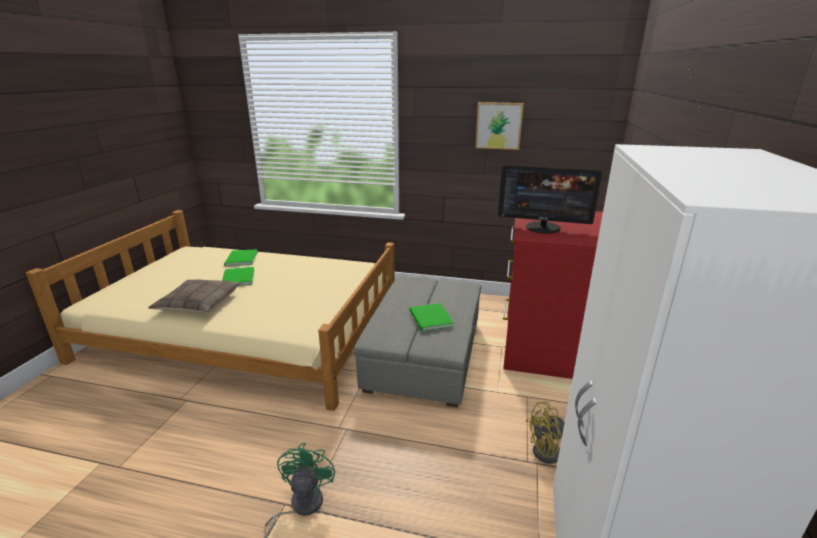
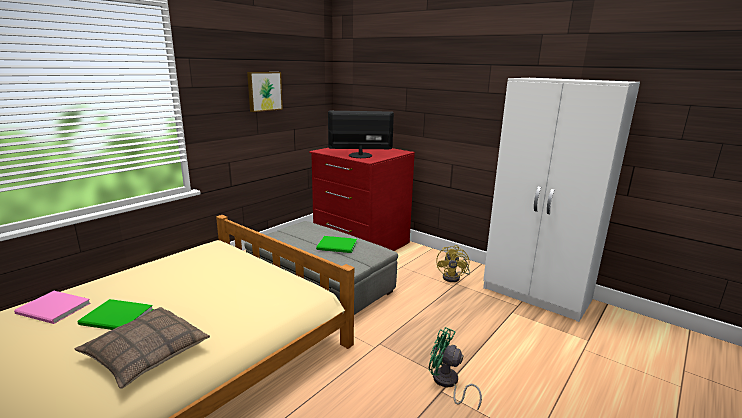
camera: 65 degrees left, 5 degrees down
(240, 259) = (53, 309): green book -> pink book
(543, 227) = (360, 155): monitor -> monitor turned 135 degrees counterclockwise

